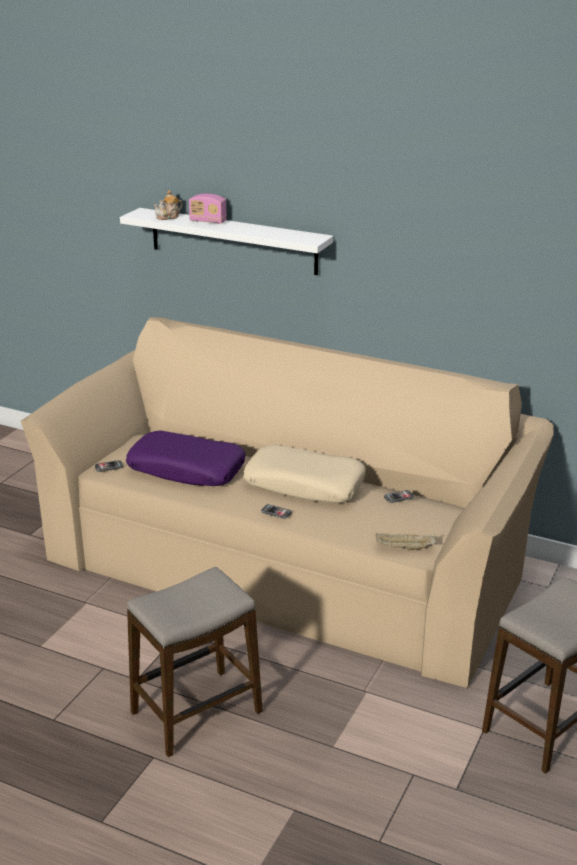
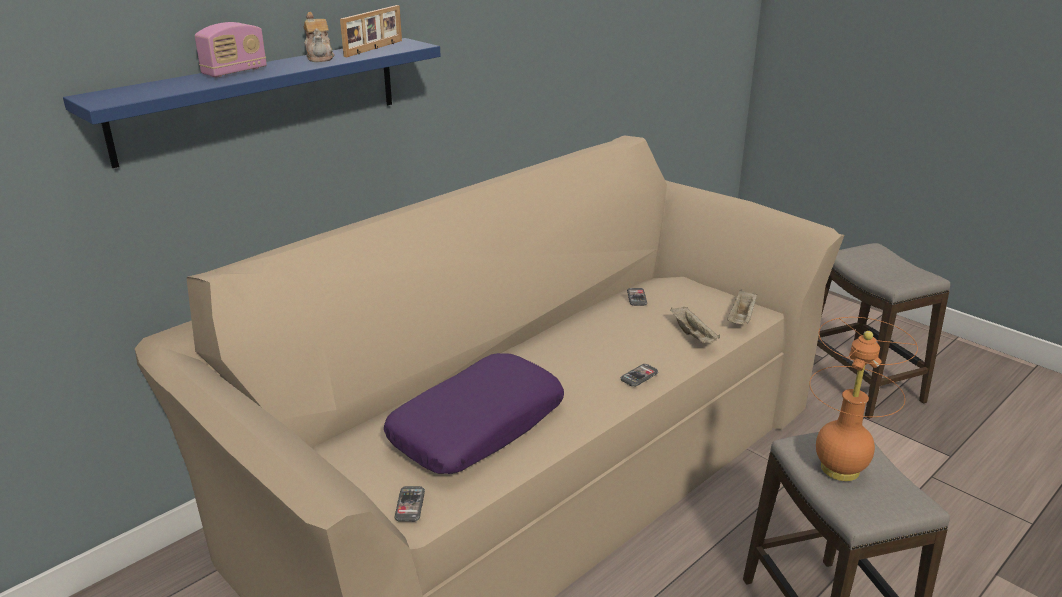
camera: 70 degrees left, 0 degrees up
(168, 217) = (165, 86): teapot -> teapot (320, 57)
(192, 592) = (840, 469): none -> orange table lamp
(233, 241) = (261, 98): white shelf -> blue shelf
(291, 235) = (375, 48): none -> picture frame
(305, 485) = (581, 344): beige pillow -> none
(353, 528) = (693, 335): none -> beige tray

